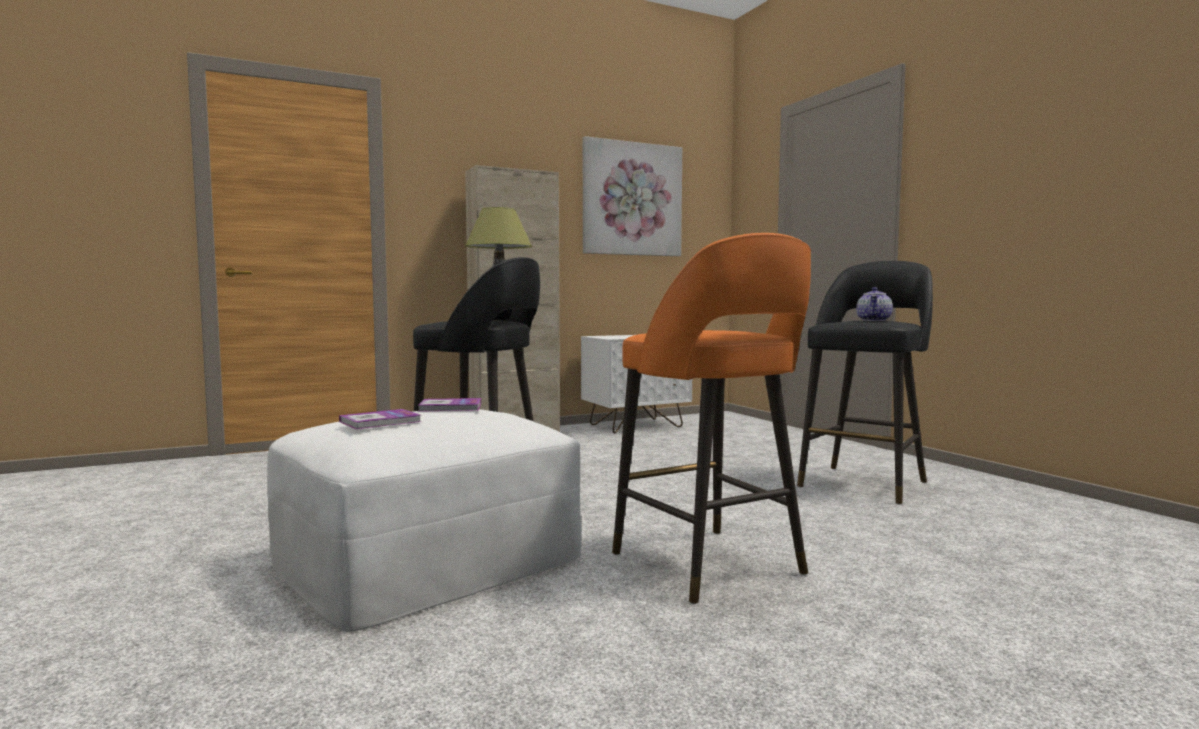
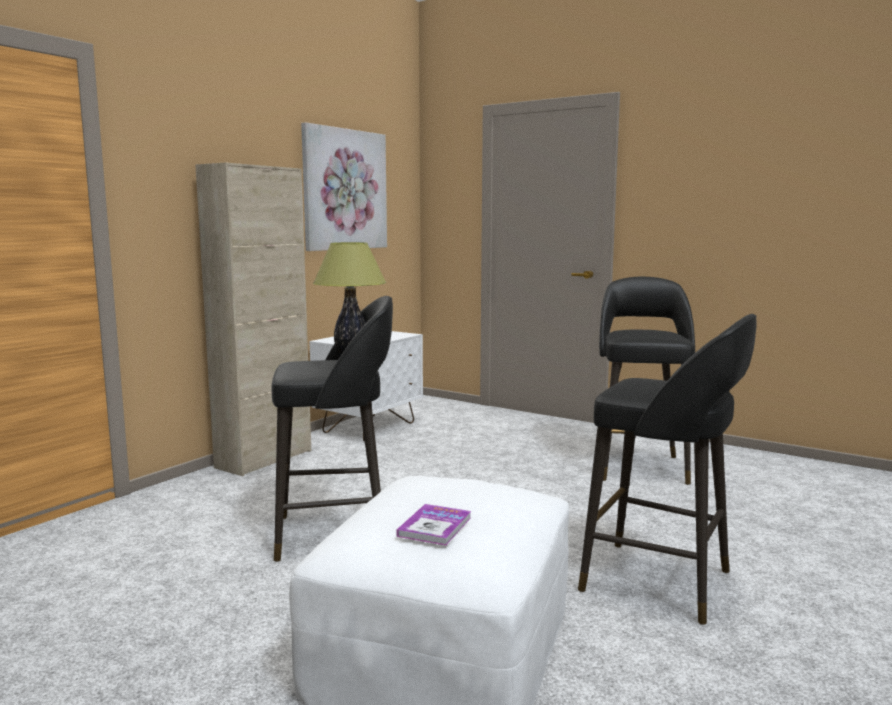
camera: 30 degrees left, 5 degrees up
(450, 407) = (434, 486): book -> none
(710, 565) = (661, 582): orange stool -> black stool
(874, 320) = (652, 333): teapot -> none

